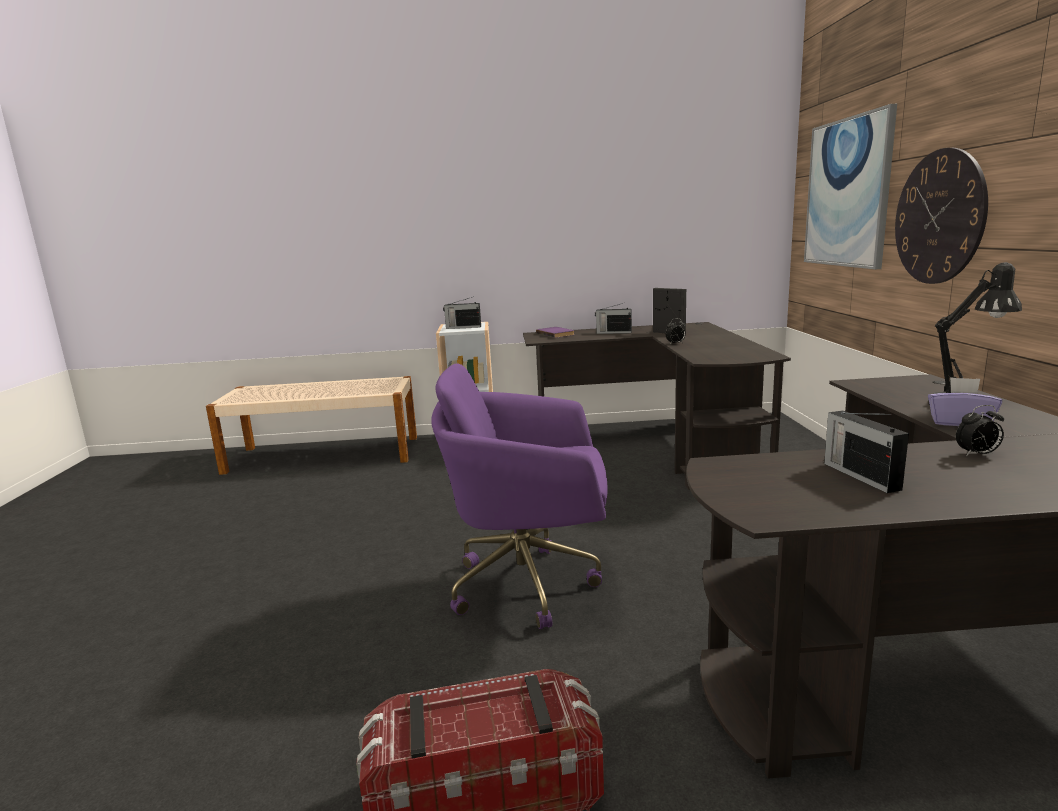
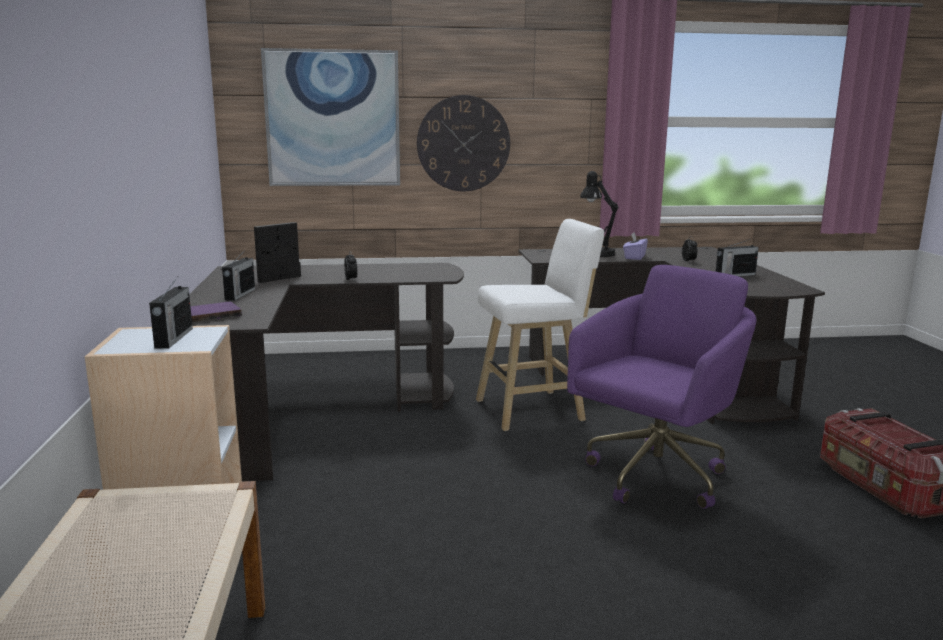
camera: 95 degrees left, 0 degrees up
(531, 585) = (652, 480): purple office chair -> purple office chair turned 135 degrees counterclockwise
(705, 531) = (534, 410): none -> white stool

